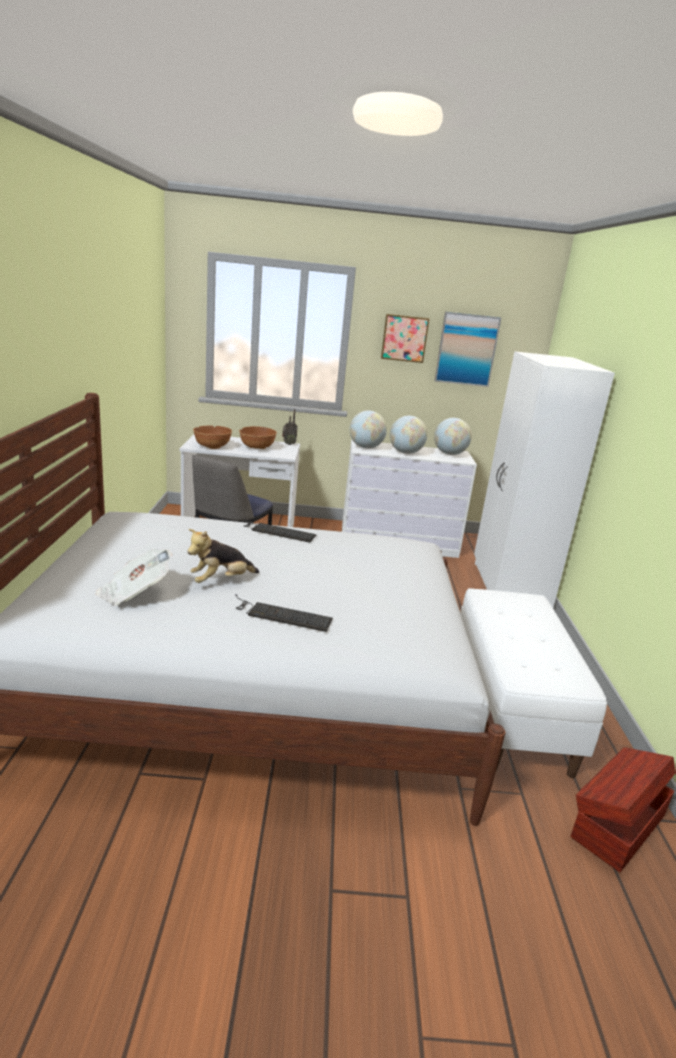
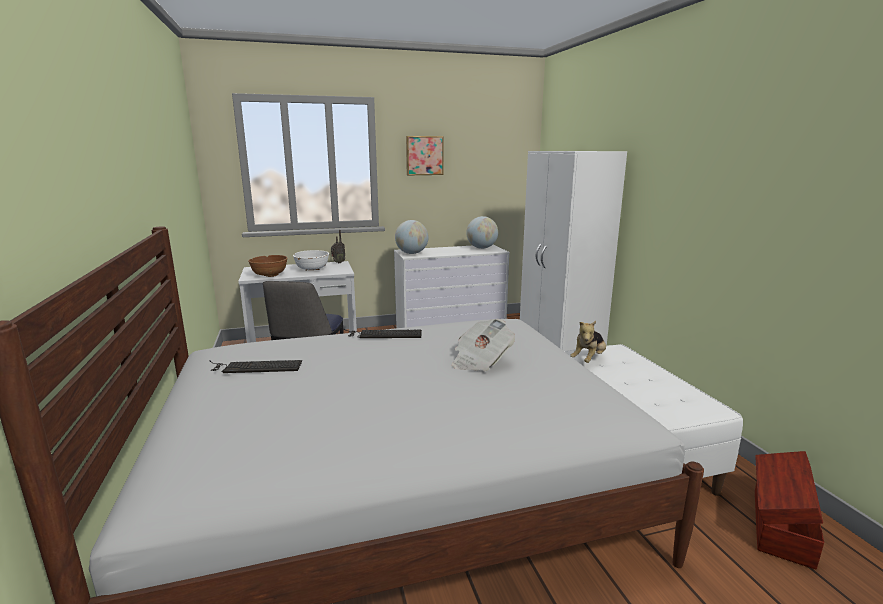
camera: 15 degrees left, 5 degrees down
(134, 593) = (282, 424): newspaper -> newspaper (480, 361)
(221, 581) = (366, 390): plush toy -> plush toy (589, 359)
(257, 447) = (312, 269): brown bowl -> white bowl
(280, 614) = (450, 408): keyboard -> keyboard (254, 367)
(405, 452) = (447, 252): globe -> none
(466, 349) = (476, 159): picture -> none

